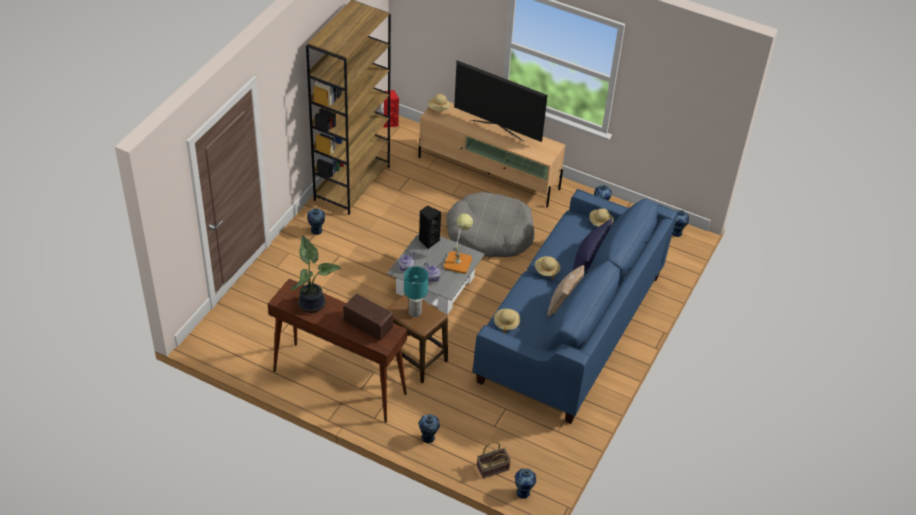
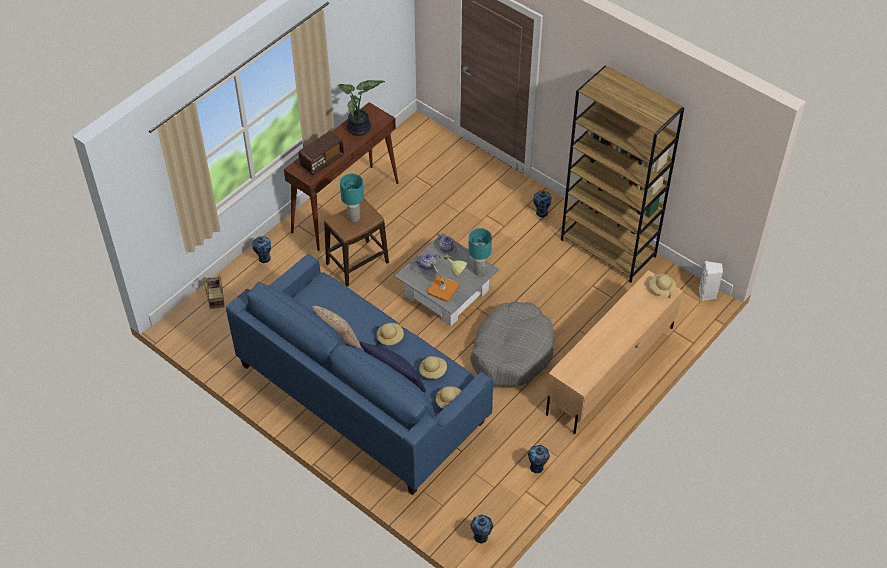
camera: 105 degrees right, 5 degrees up
(390, 123) = (707, 294): red speaker -> white speaker
(428, 241) = (479, 271): black speaker -> turquoise table lamp
(497, 130) = (617, 335): television -> none
(506, 323) = (327, 289): beige hat -> beige hat (433, 371)
(523, 492) = (183, 314): vase -> none

